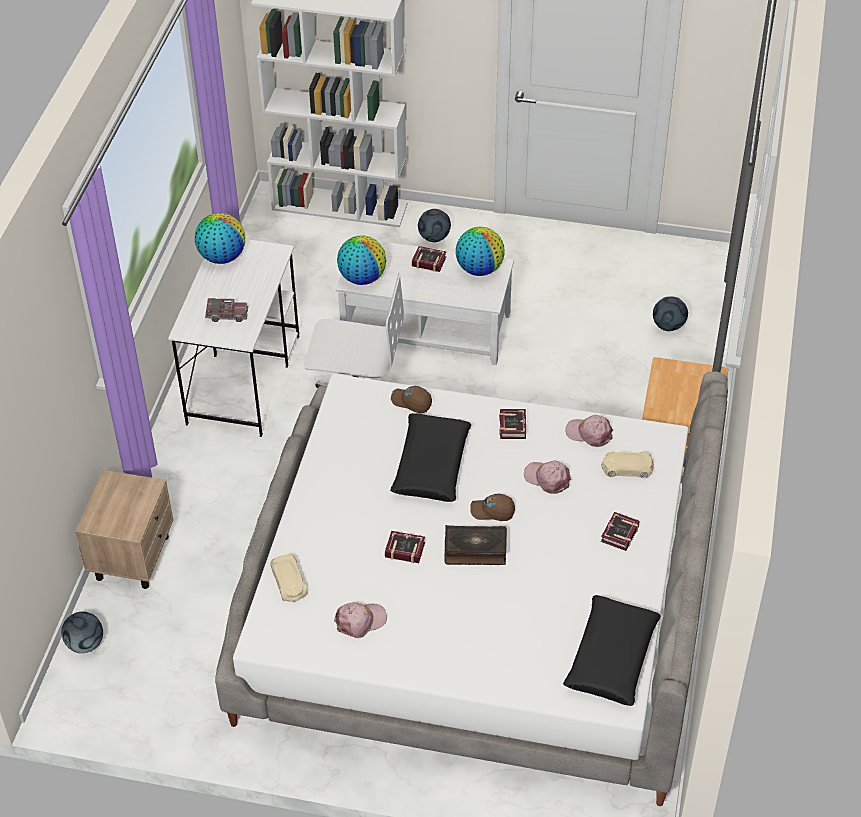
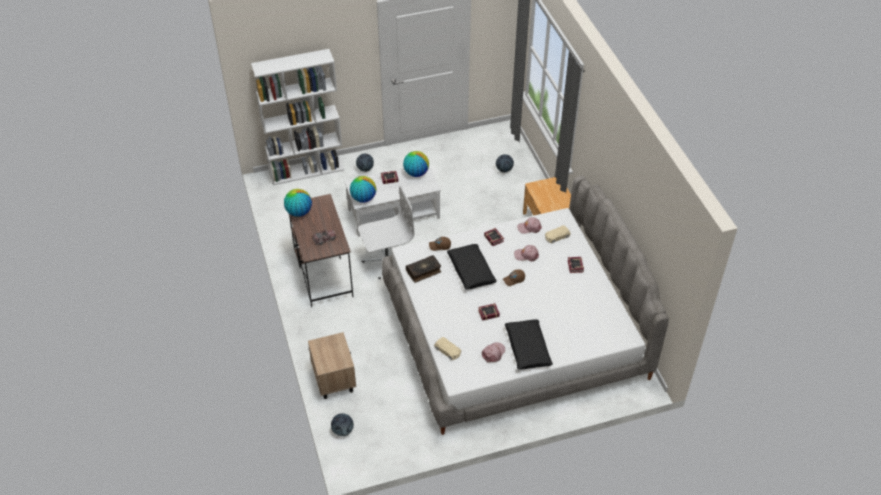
camera: 30 degrees left, 0 degrees up
(244, 378) = (323, 272): white desk -> brown desk
(475, 550) = (519, 300): book -> book (423, 271)
(611, 657) = (611, 320): black pillow -> black pillow (527, 348)

